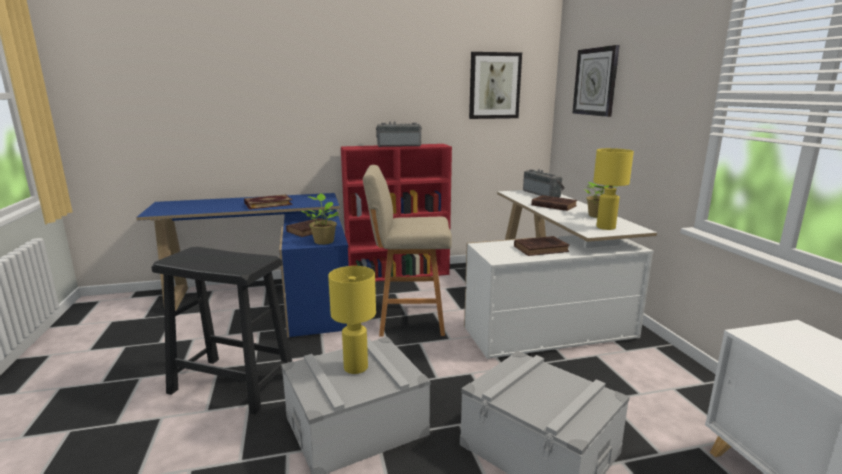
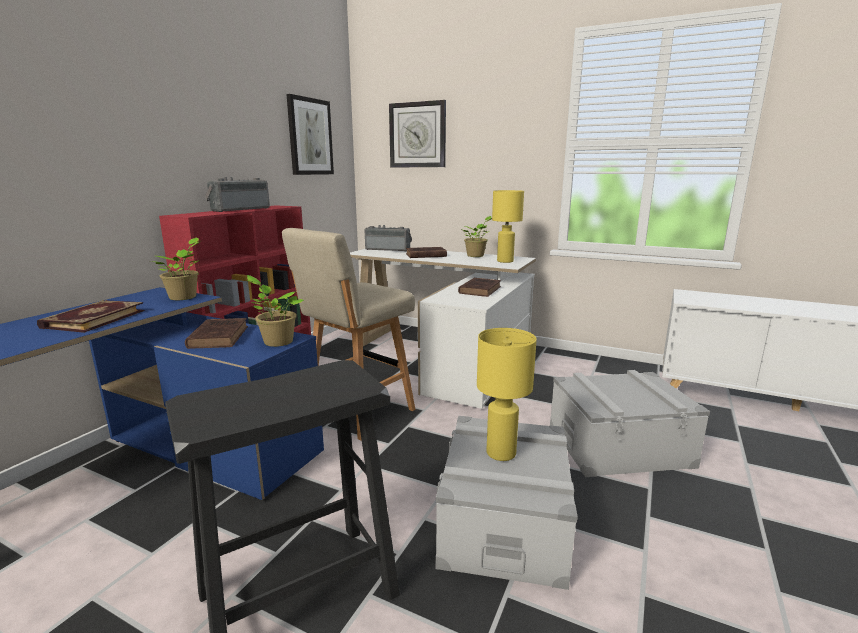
camera: 50 degrees left, 0 degrees up
(325, 201) = (185, 297): none -> potted plant

